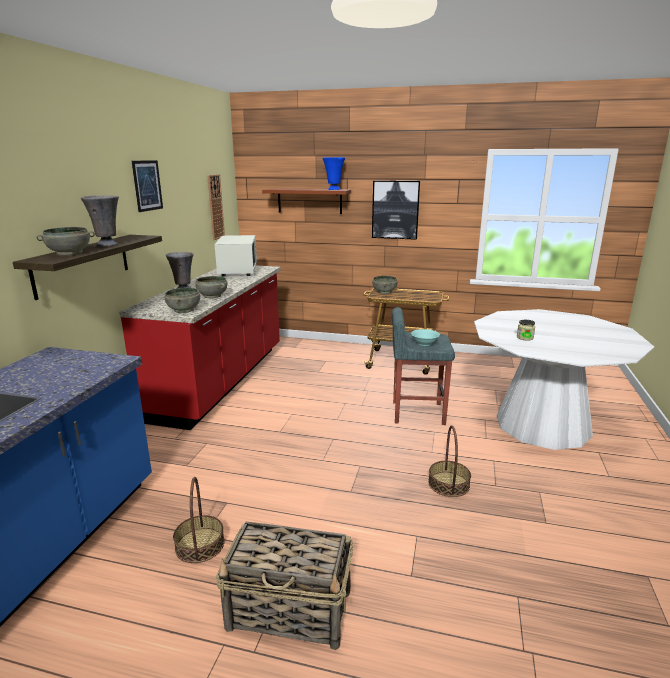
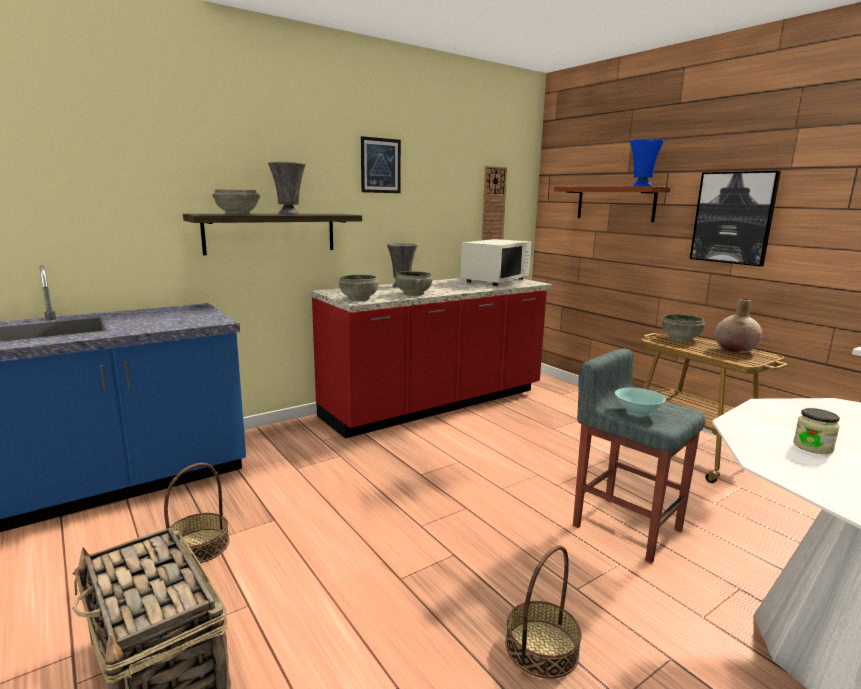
camera: 40 degrees right, 5 degrees down
(418, 292) = (735, 349): none -> beige vase

